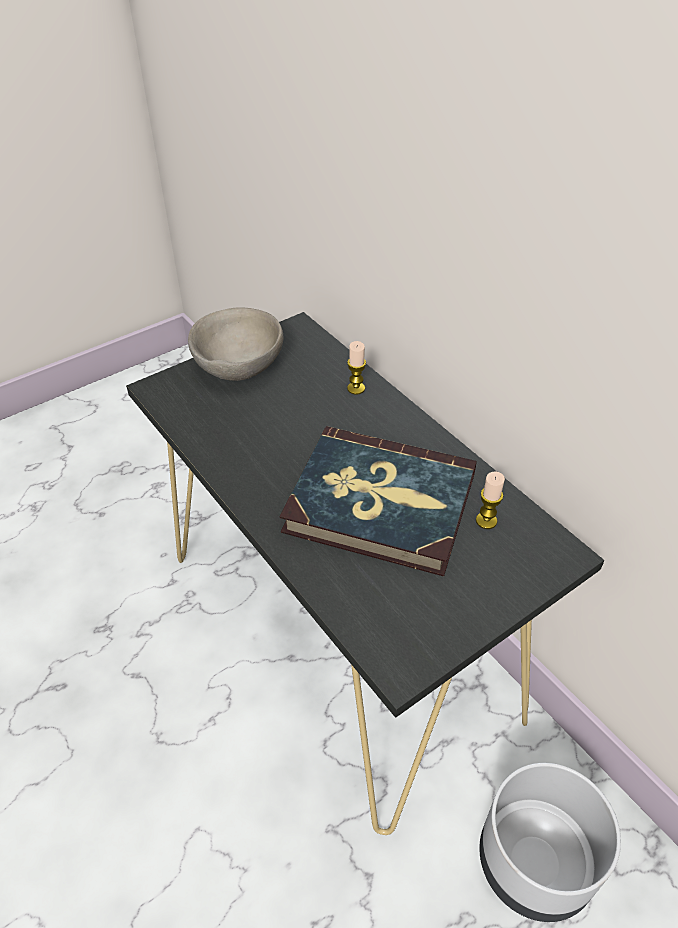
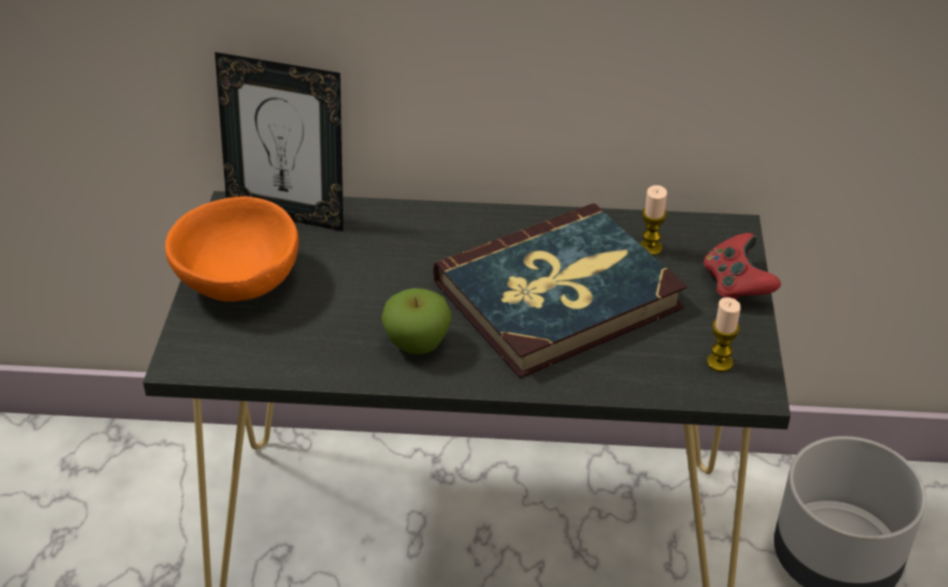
camera: 50 degrees left, 5 degrees down
(238, 366) = (237, 281): beige bowl -> orange bowl
(262, 468) = (417, 345): none -> apple
(317, 348) = (288, 213): none -> picture frame
(356, 388) = (386, 223): candle -> candle (719, 362)
(504, 592) = (736, 285): none -> red game controller

